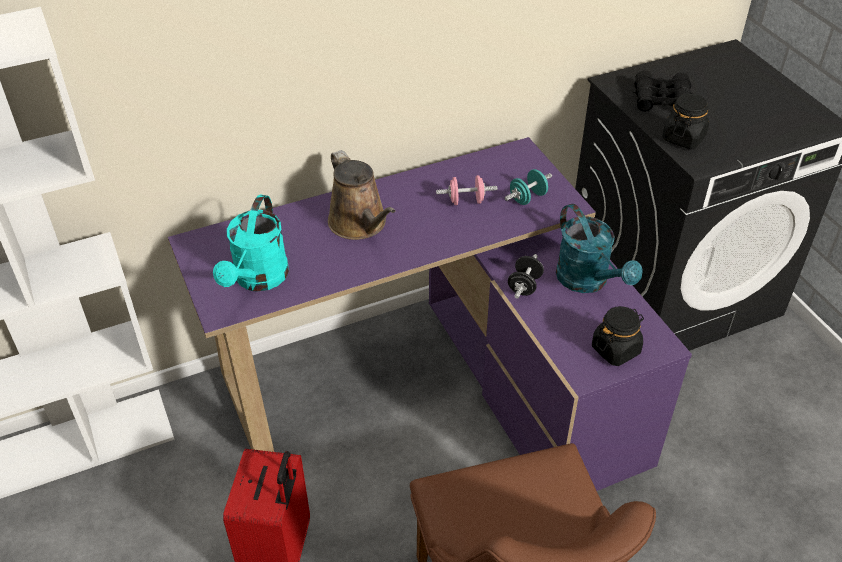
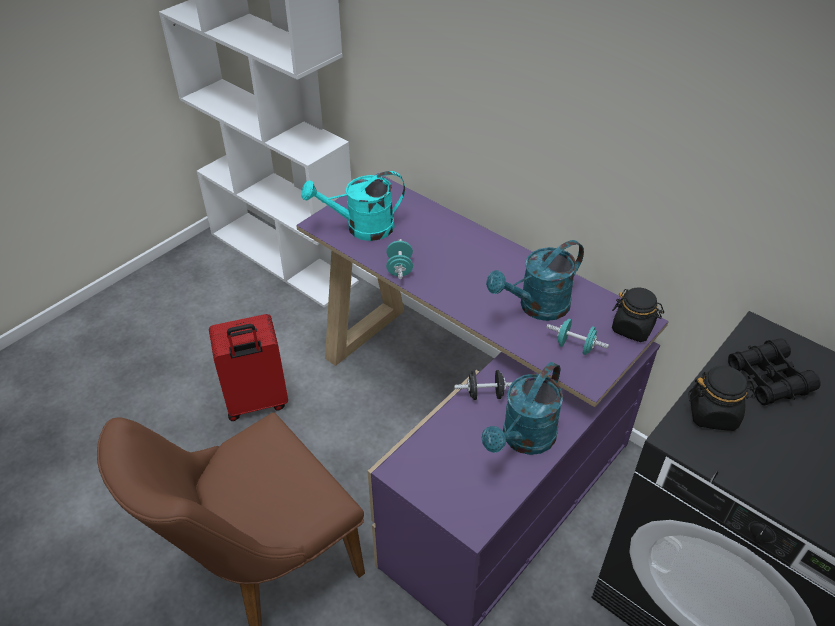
camera: 65 degrees right, 0 degrees up
(347, 271) = (399, 268): none -> turquoise dumbbell
(360, 224) = (459, 256): brown watering can -> none
(466, 201) = (536, 307): pink dumbbell -> turquoise watering can
(616, 349) = (445, 486): black jar -> black jar (633, 328)

